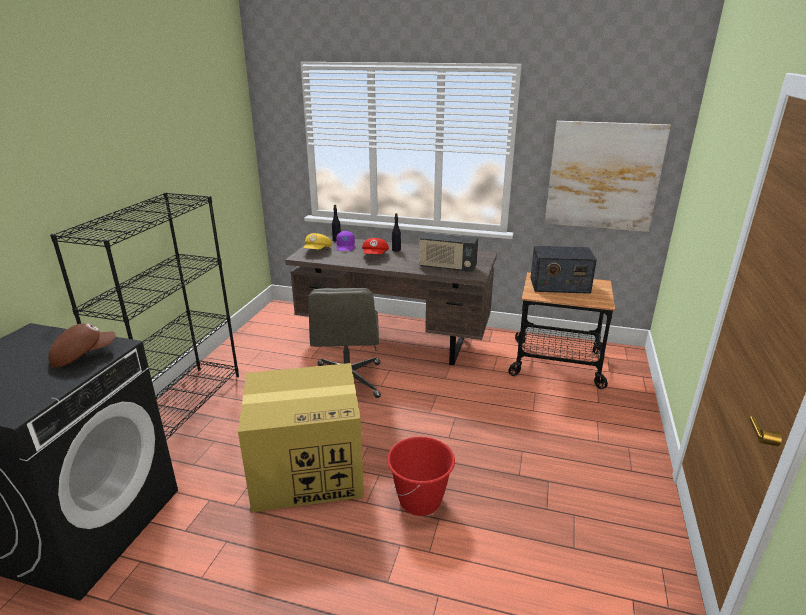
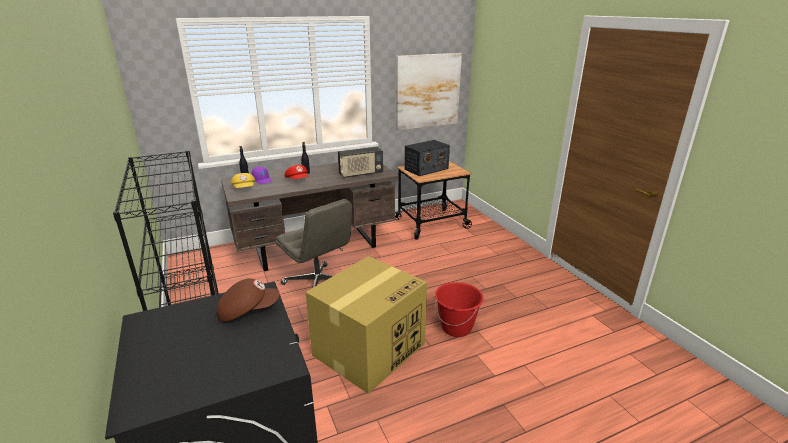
camera: 40 degrees left, 0 degrees up
(83, 356) = (248, 310): brown cap -> brown cap turned 60 degrees clockwise

